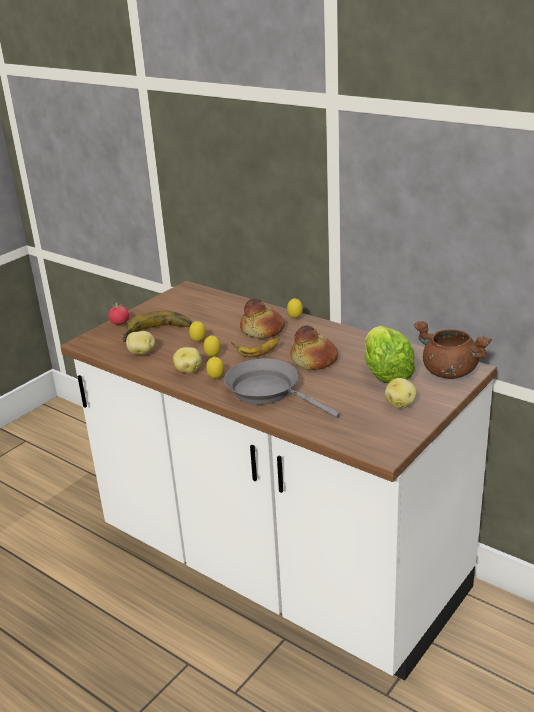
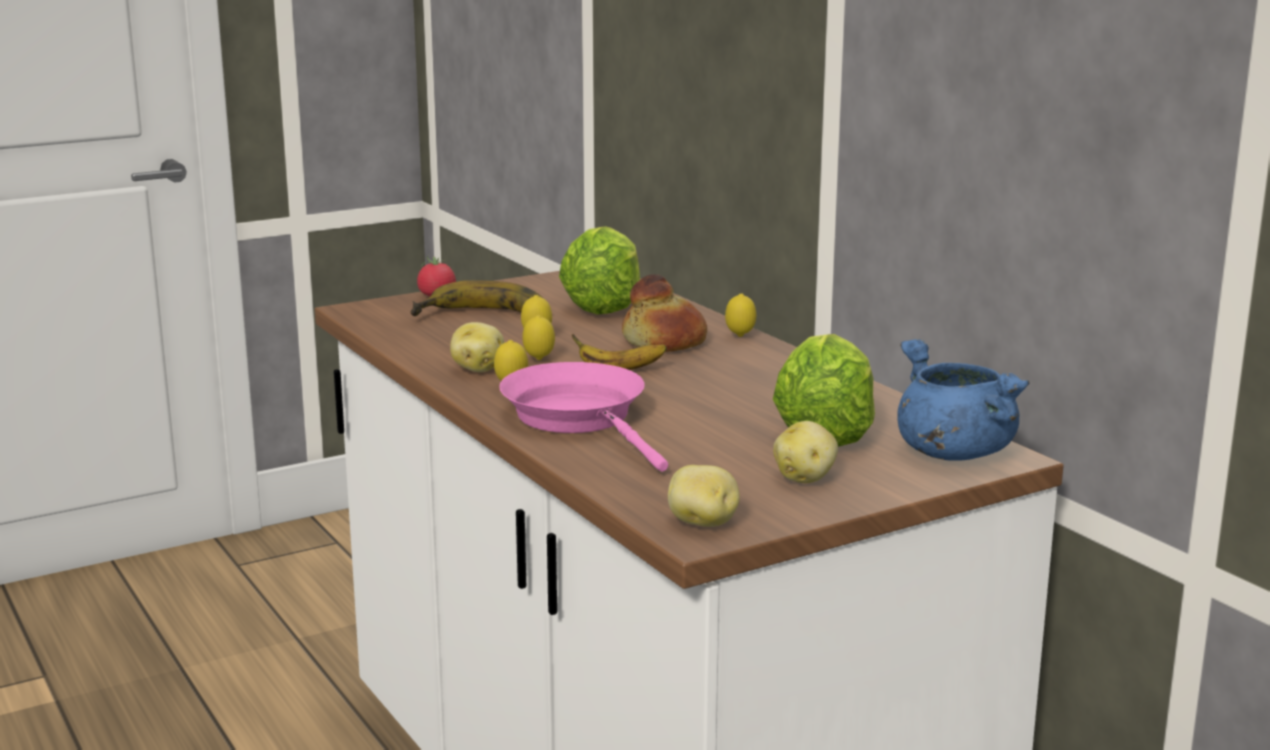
camera: 20 degrees right, 10 degrees down
(142, 353) = (429, 336): potato -> potato (703, 523)
(212, 311) = (605, 306): none -> lettuce
(268, 392) = (580, 419): grey frying pan -> pink frying pan
(314, 360) = (712, 393): bread -> none
(448, 372) = (951, 452): brown cooking pot -> blue cooking pot

